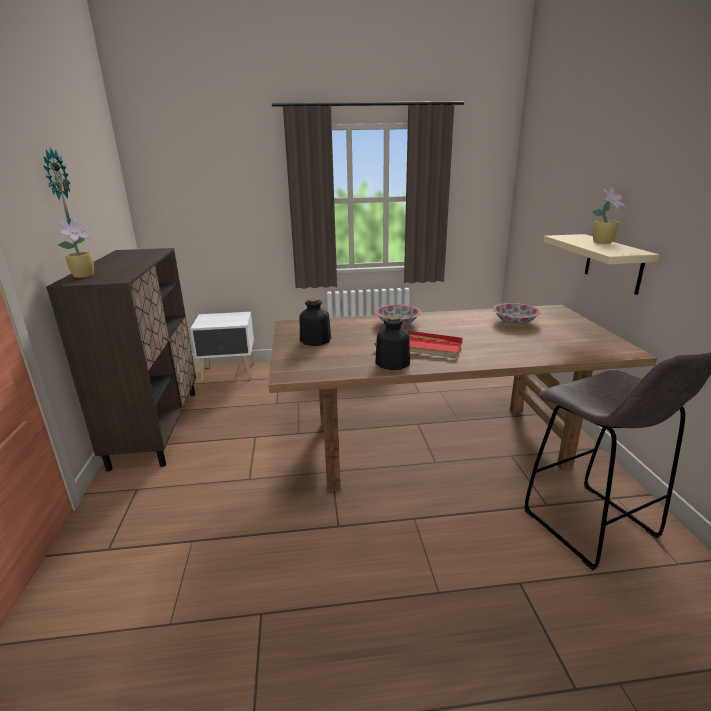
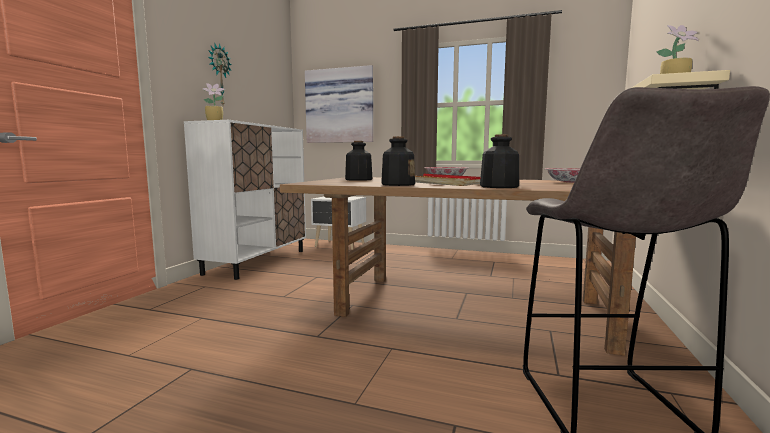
camera: 25 degrees right, 15 degrees down
(156, 427) = (257, 261): brown cabinet -> white cabinet
(202, 200) = (340, 106): none -> picture
(488, 357) = (498, 187): none -> bottle

